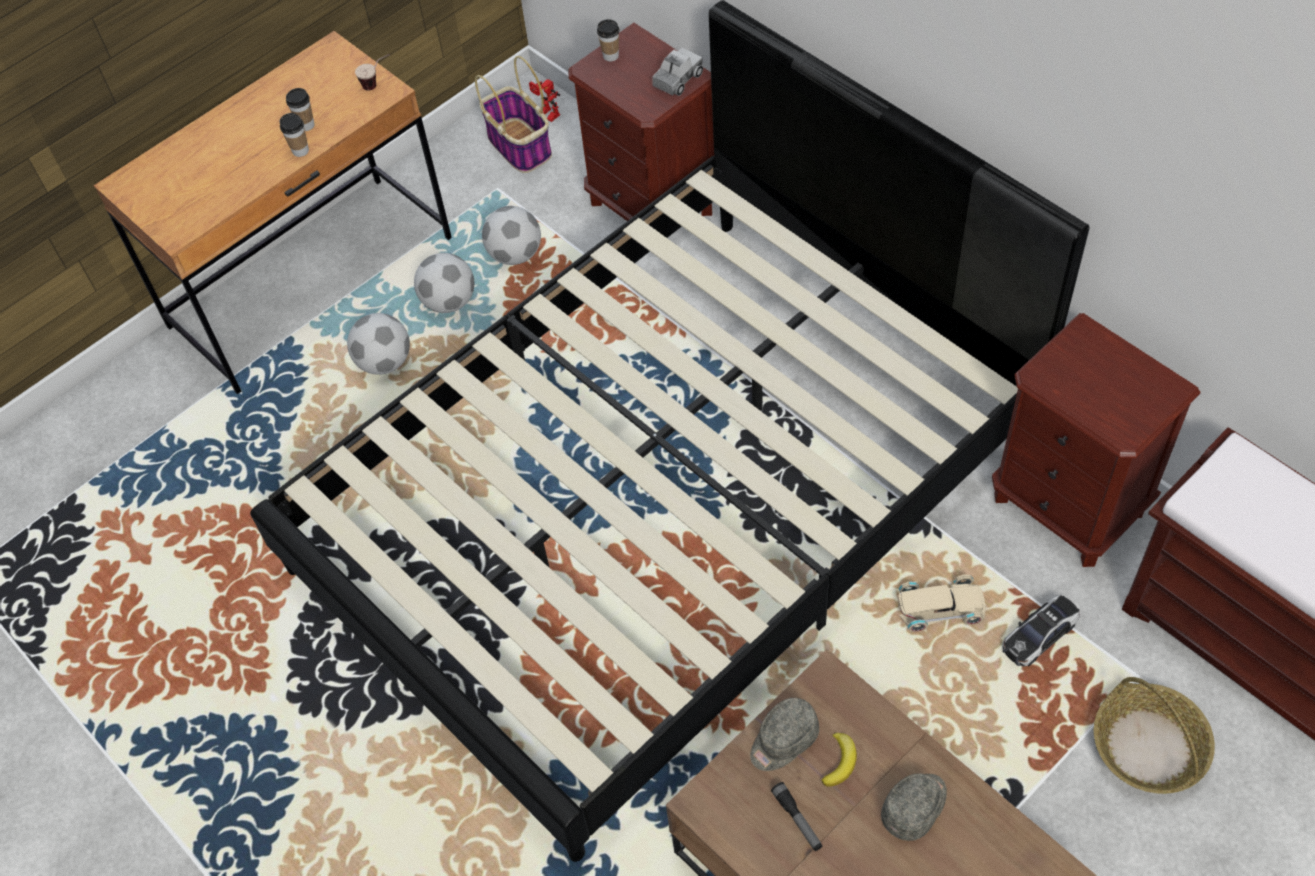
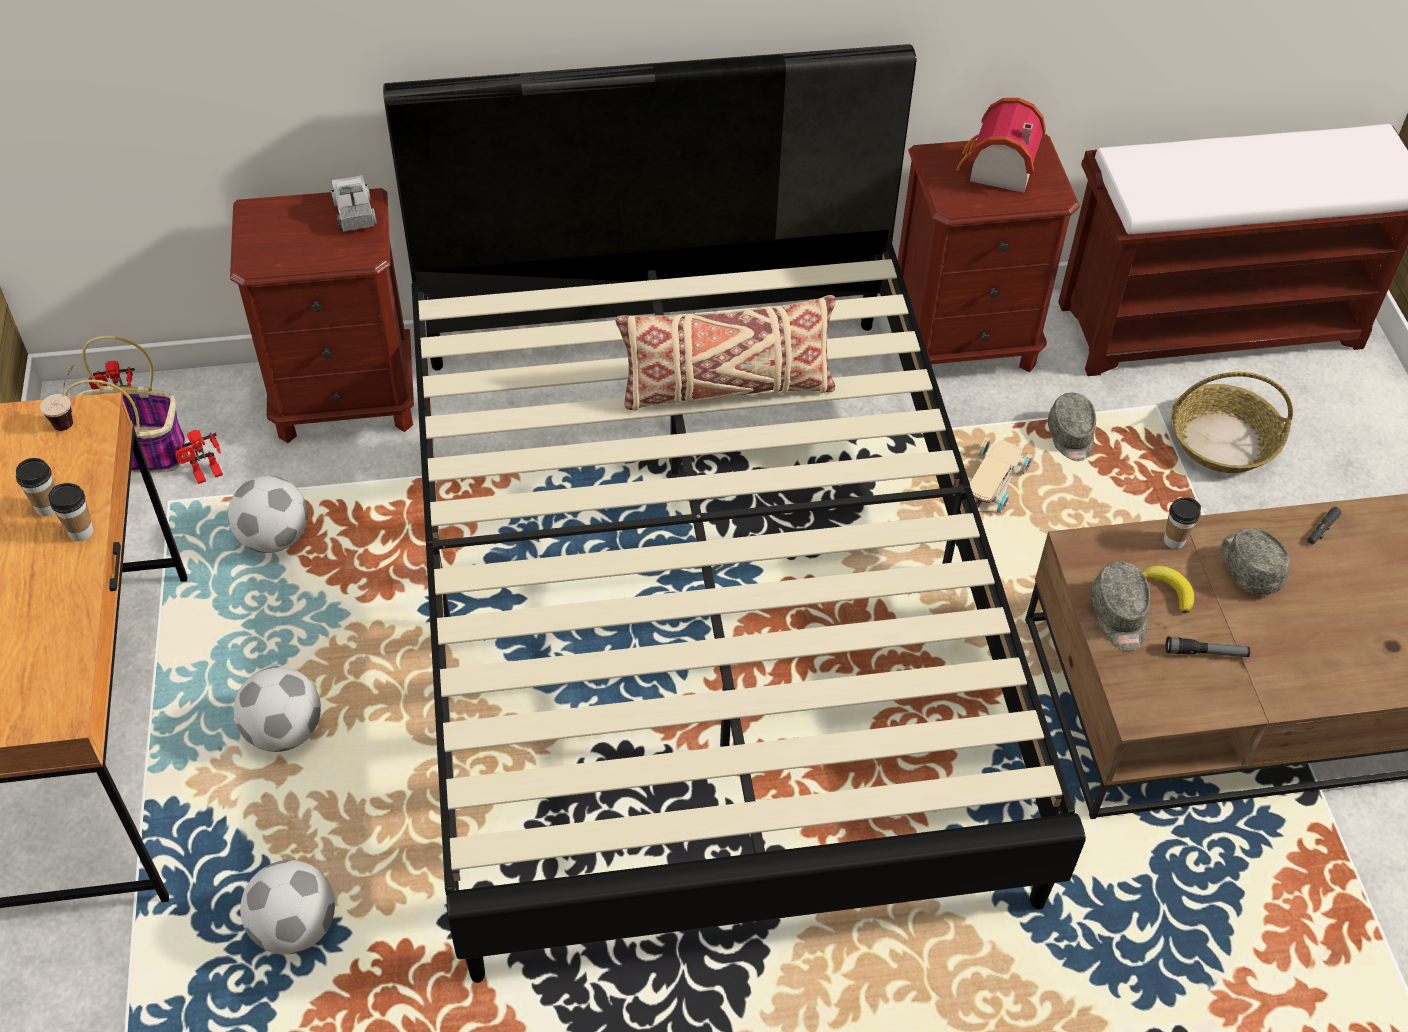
camera: 60 degrees left, 5 degrees down
(449, 301) = (269, 628): football -> football (295, 927)
(531, 190) = (207, 477): none -> toy robot
(611, 56) = (259, 239): cup -> cup (1174, 540)
(783, 376) = (726, 389): none -> beige pillow
(1008, 842) = (1322, 529): none -> black flashlight
(1039, 635) = (1071, 438): toy car -> grey cap
(1113, 380) = (997, 170): none -> toy house

